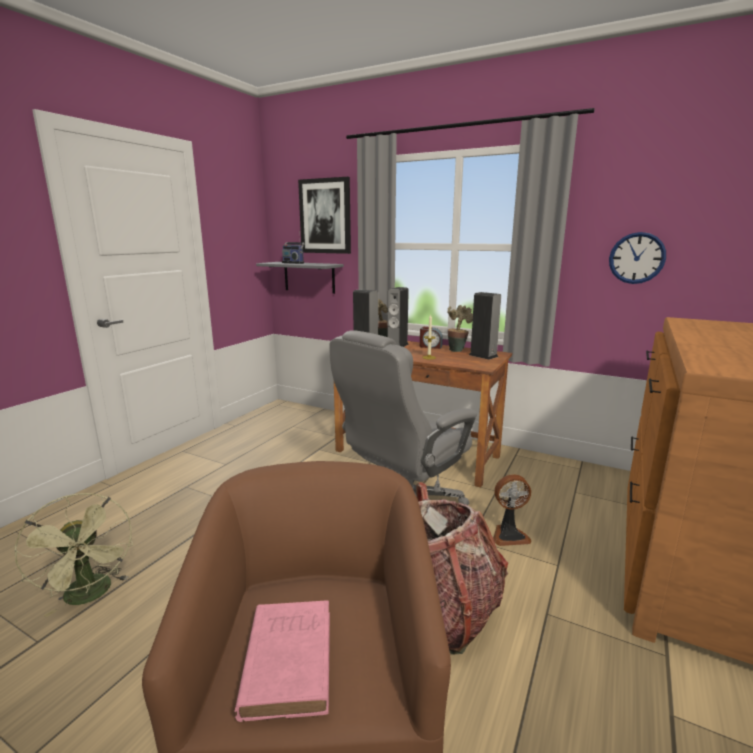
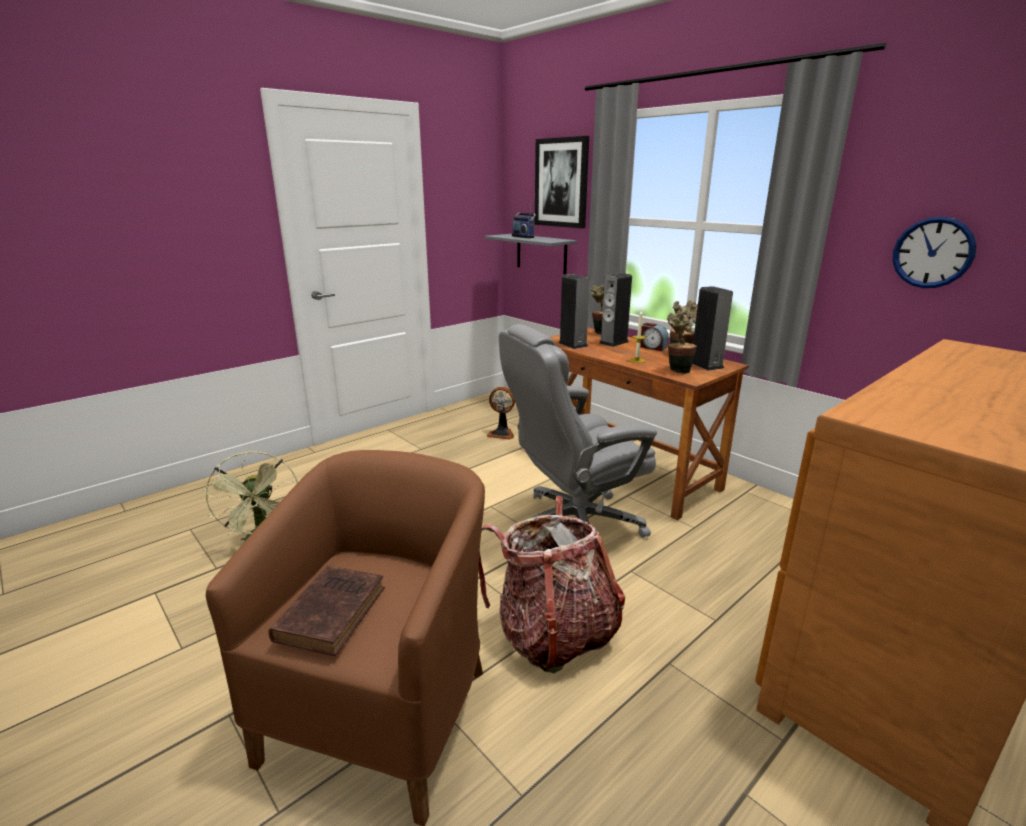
camera: 20 degrees right, 5 degrees up
(288, 658) = (332, 611): pink book -> brown book
(467, 361) = (678, 370): none -> potted plant
(509, 535) = (678, 577): fan -> fan (502, 433)

